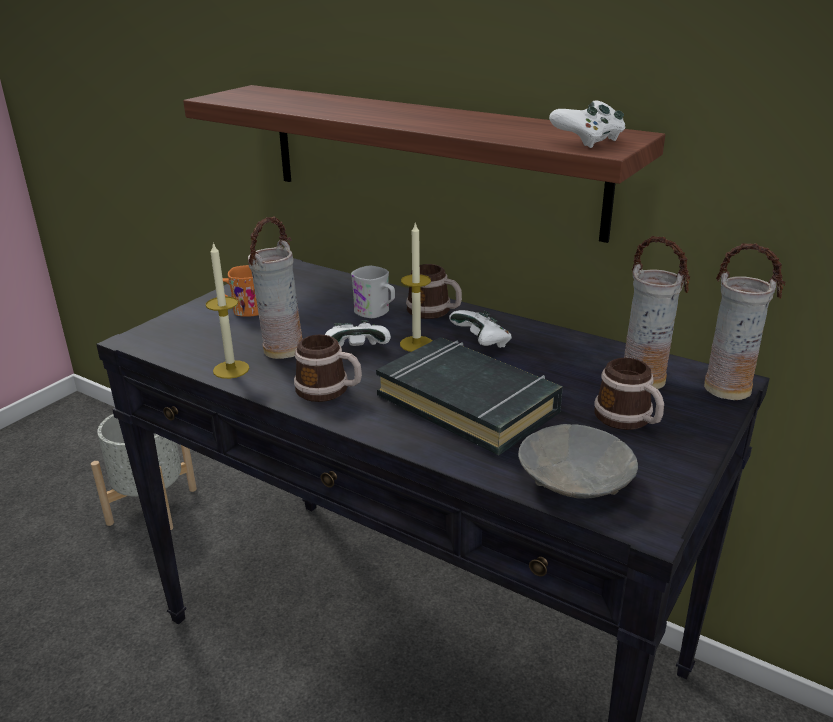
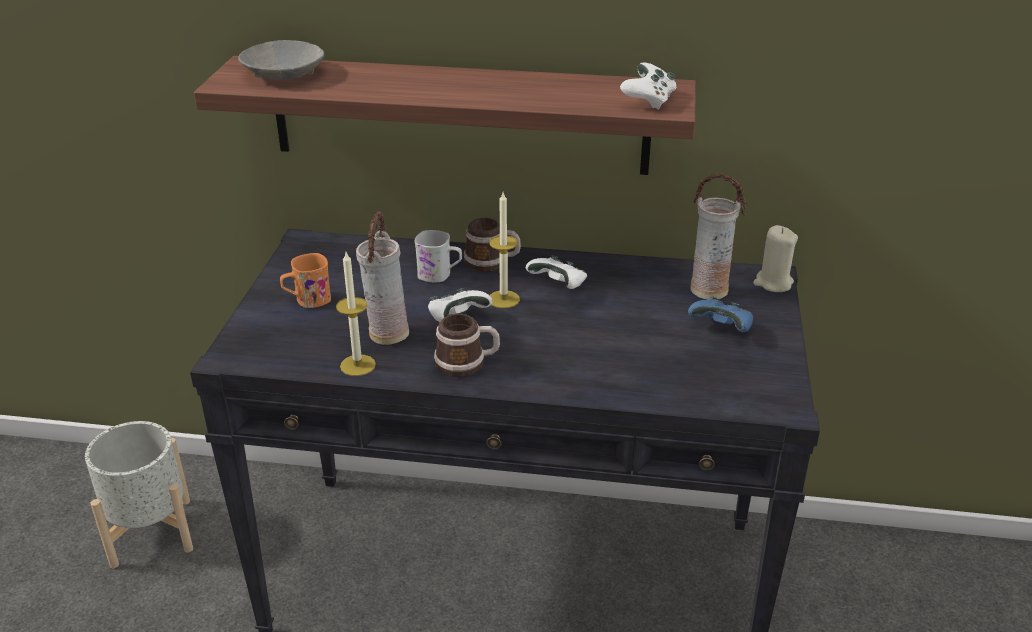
camera: 25 degrees left, 5 degrees up
(468, 403) = (592, 345): black book -> none
(575, 481) = (718, 389): grey bowl -> grey bowl (284, 74)
(629, 420) = (721, 328): mug -> blue game controller
(727, 388) = (773, 283): vase -> beige candle

